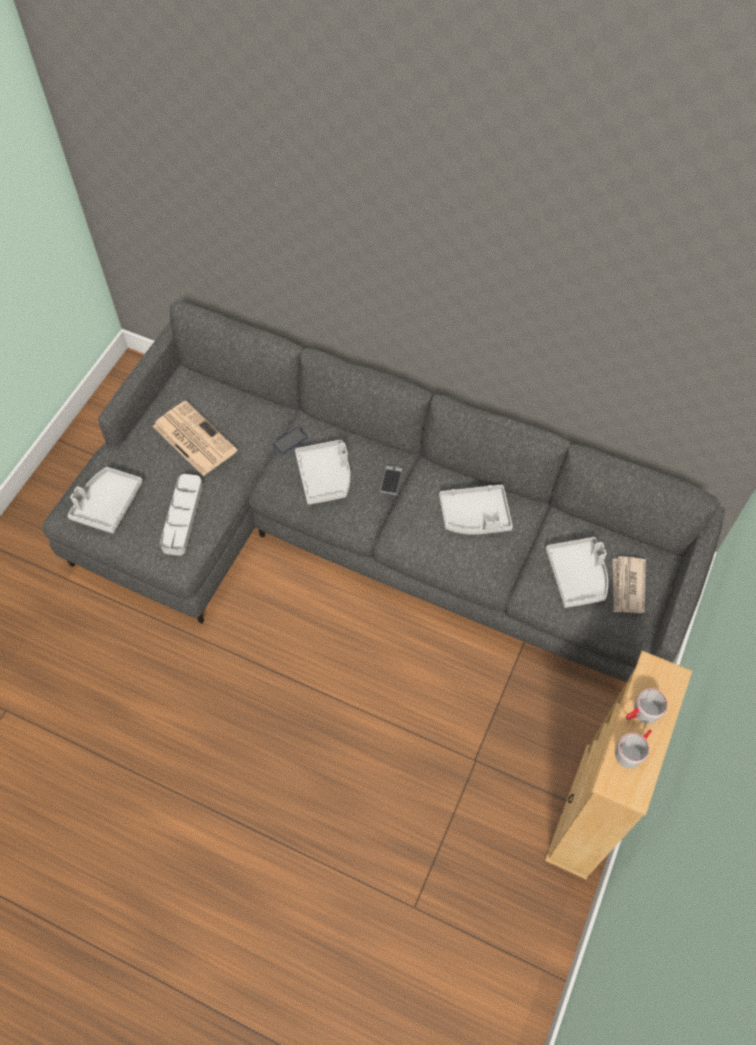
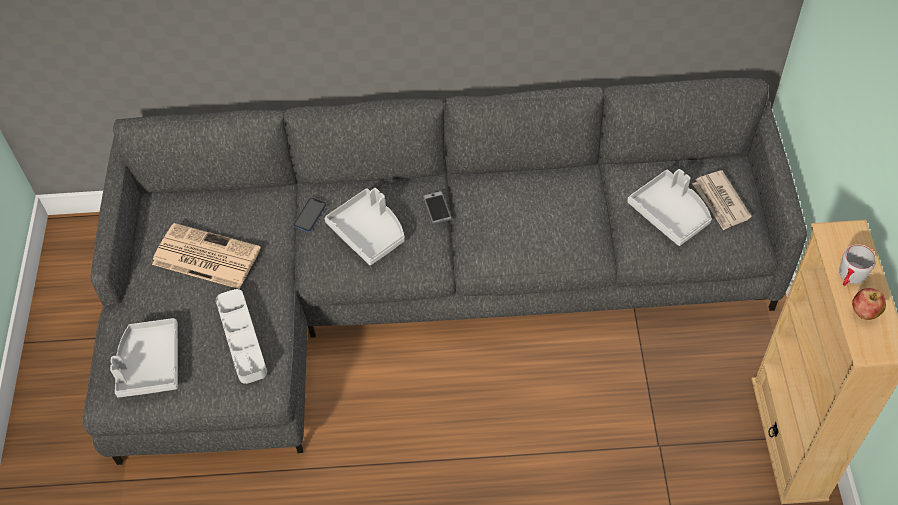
camera: 25 degrees left, 5 degrees down
(475, 516) = (540, 203): grey tray -> none
(632, 750) = (864, 312): grey mug -> apple

